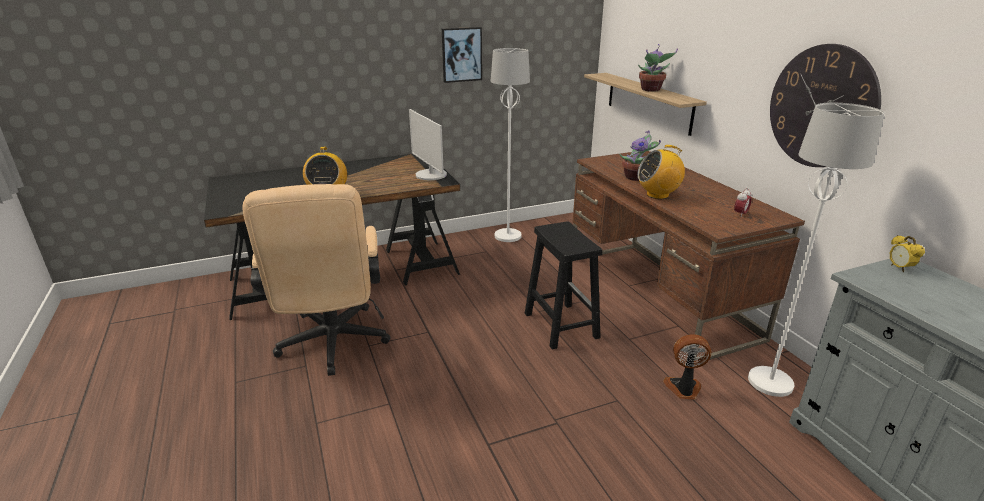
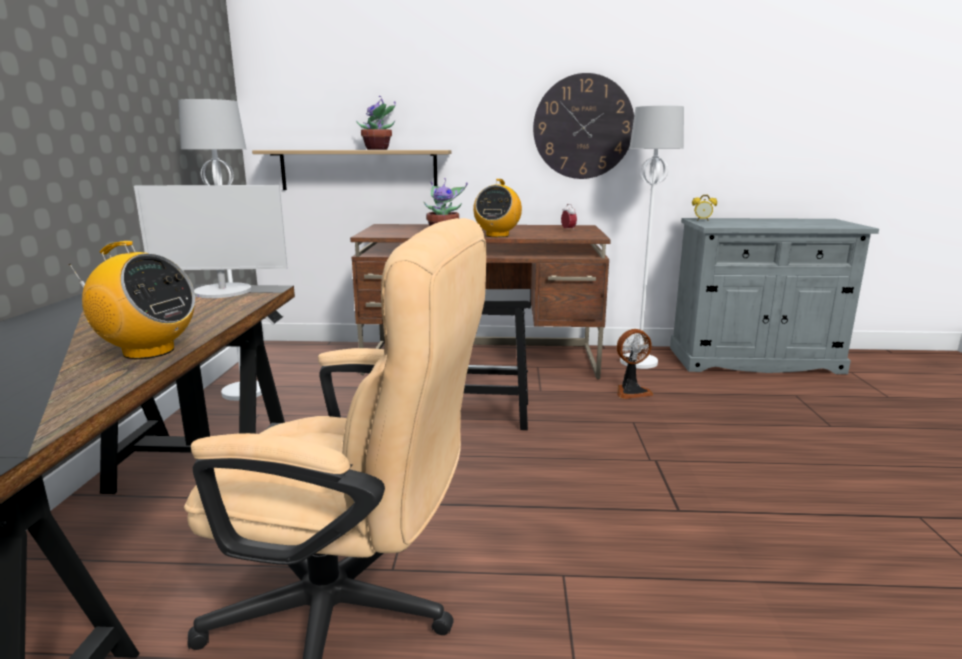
camera: 65 degrees left, 10 degrees down
(461, 54) = (122, 107): picture -> none
(683, 389) = (631, 391): fan -> fan turned 135 degrees counterclockwise

